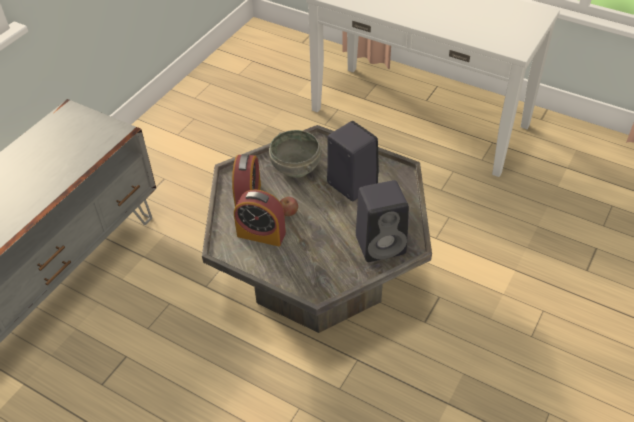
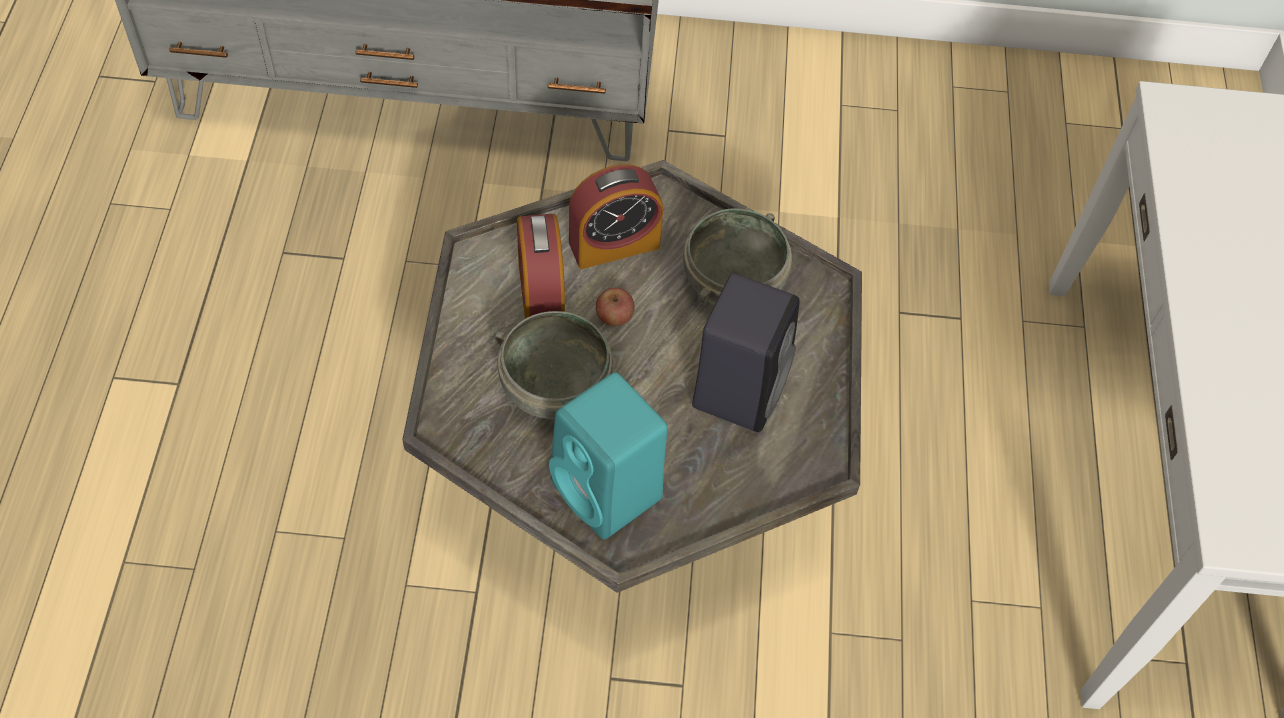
camera: 60 degrees right, 10 degrees up
(316, 246) = (554, 390): none -> grey bowl
(382, 244) = (610, 493): black speaker -> turquoise speaker

